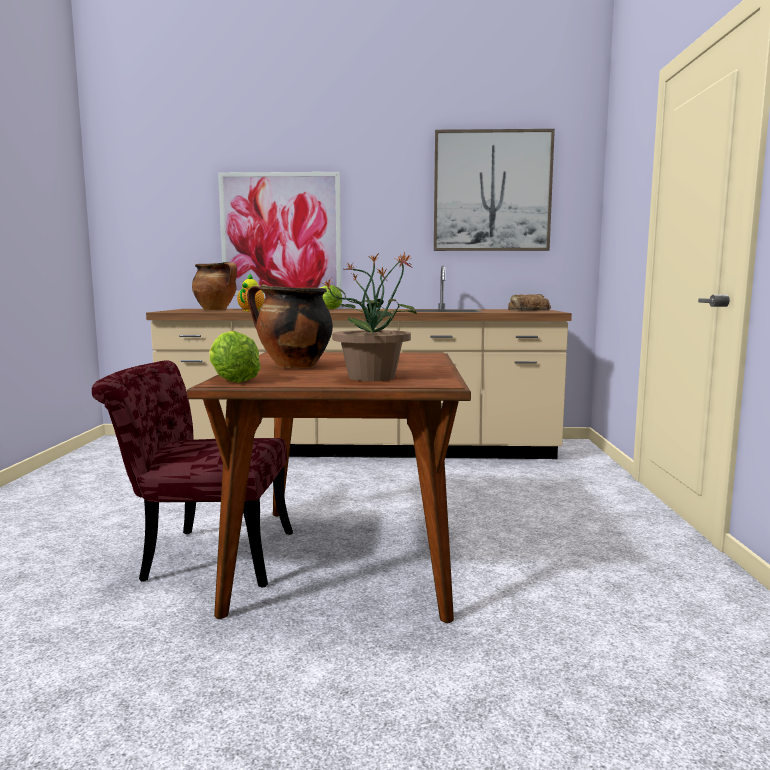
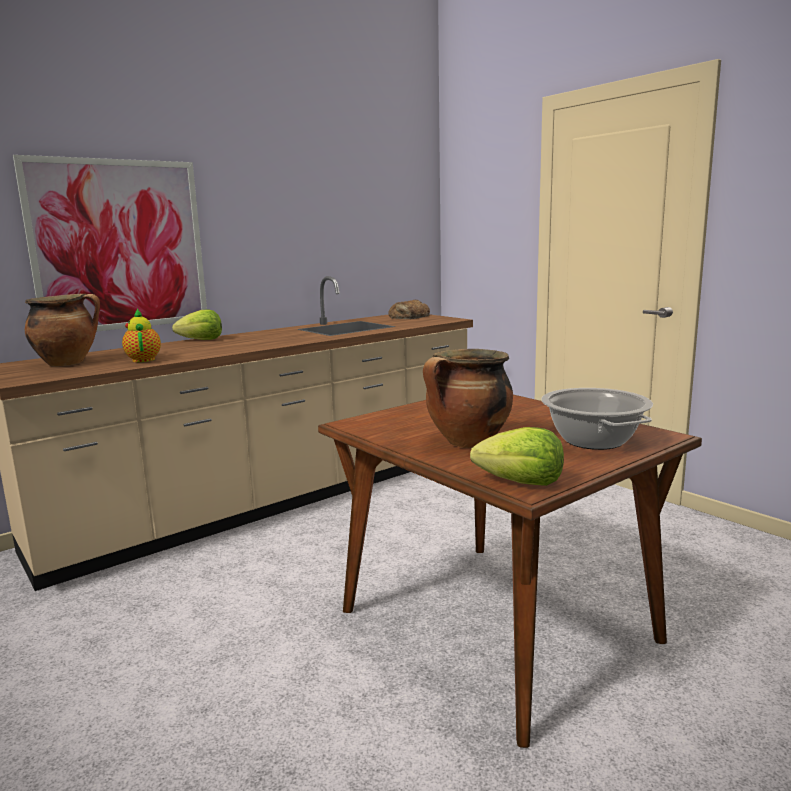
camera: 40 degrees left, 5 degrees up
(204, 556) = (374, 693): red chair -> none
(373, 377) = (594, 440): potted plant -> cooking pot
(492, 191) = (353, 191): picture -> none

